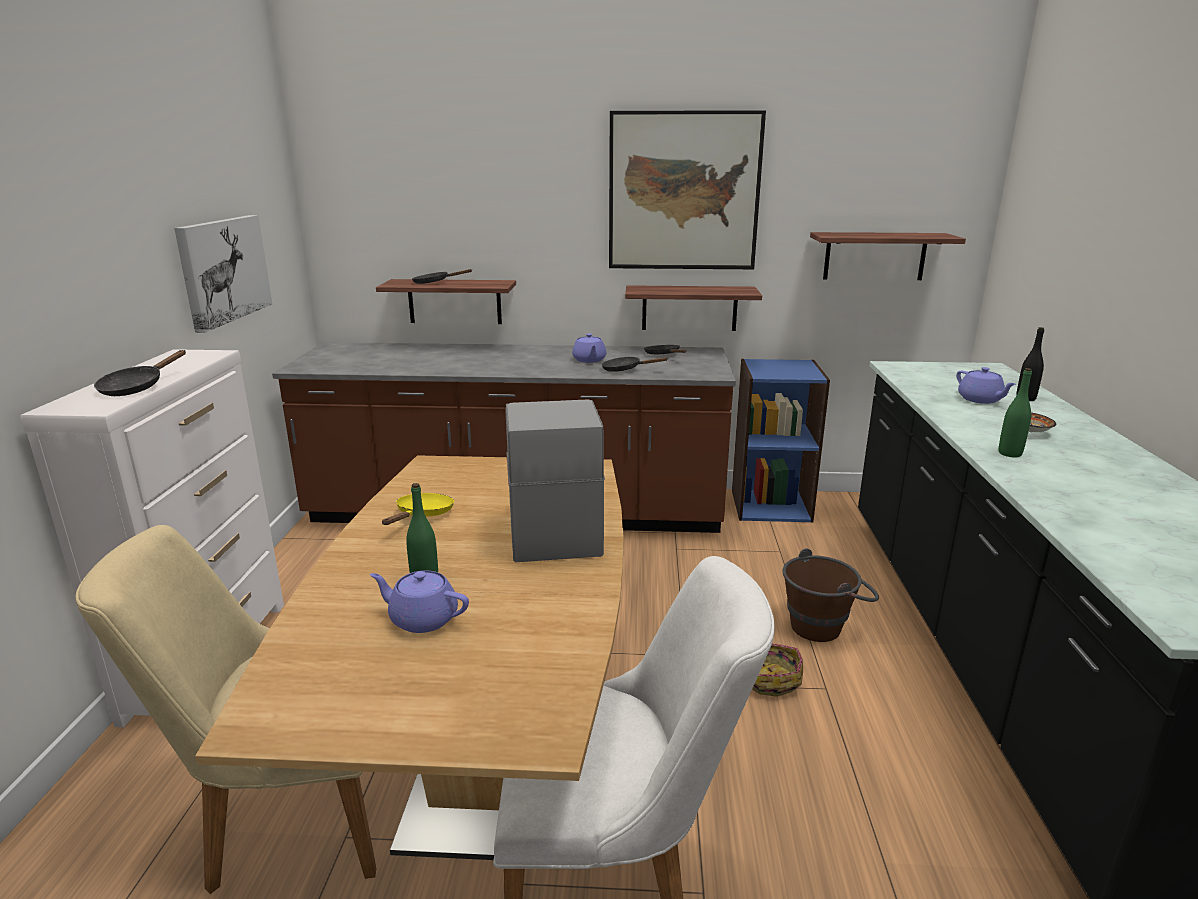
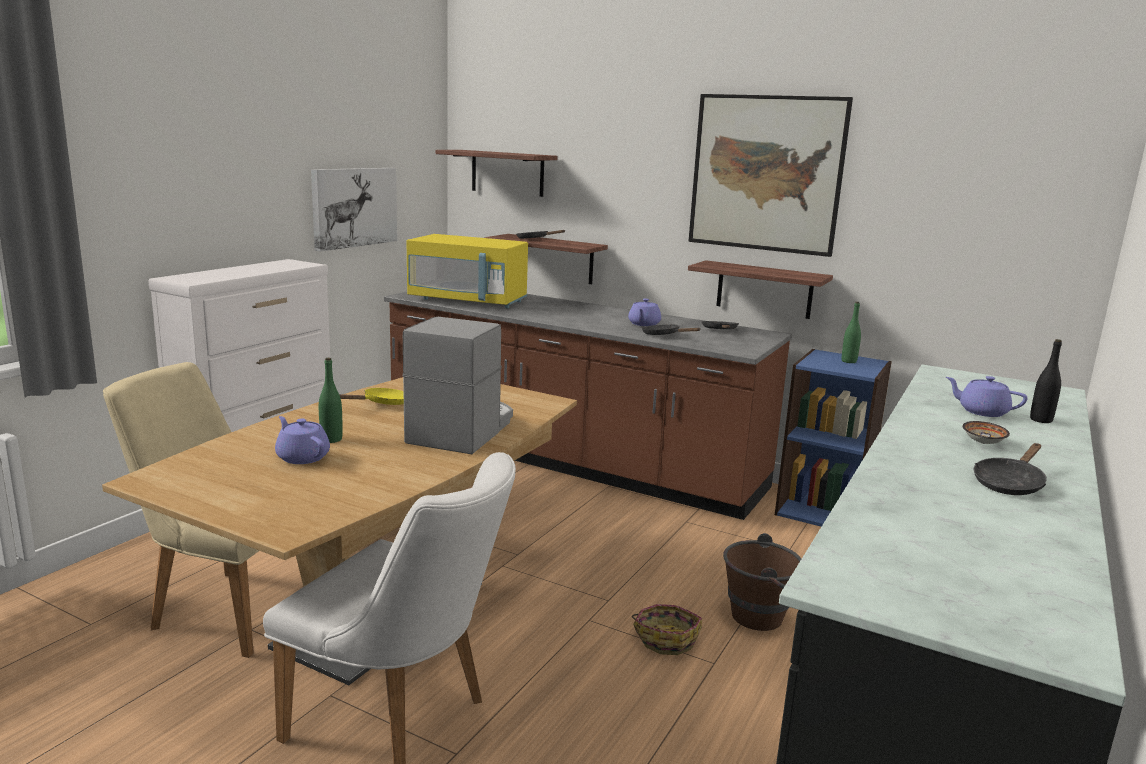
camera: 25 degrees right, 5 degrees down
(137, 387) = (230, 275): black frying pan -> black frying pan (1009, 483)
(378, 363) = (468, 301): none -> yellow microwave
(874, 256) = (968, 256): shelf -> shelf (507, 173)
(980, 400) = (981, 412): purple teapot -> purple teapot turned 120 degrees clockwise
(1010, 453) = (918, 452): green bottle -> green bottle (849, 361)

